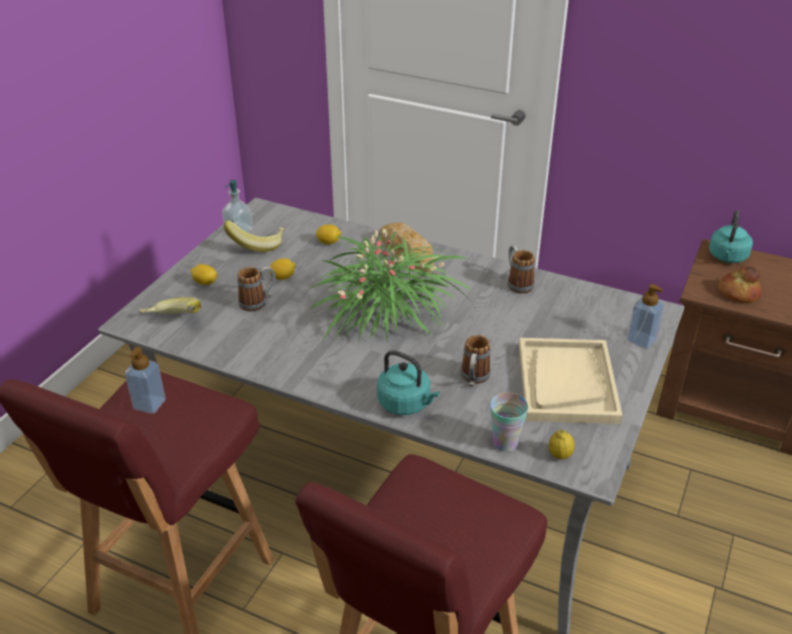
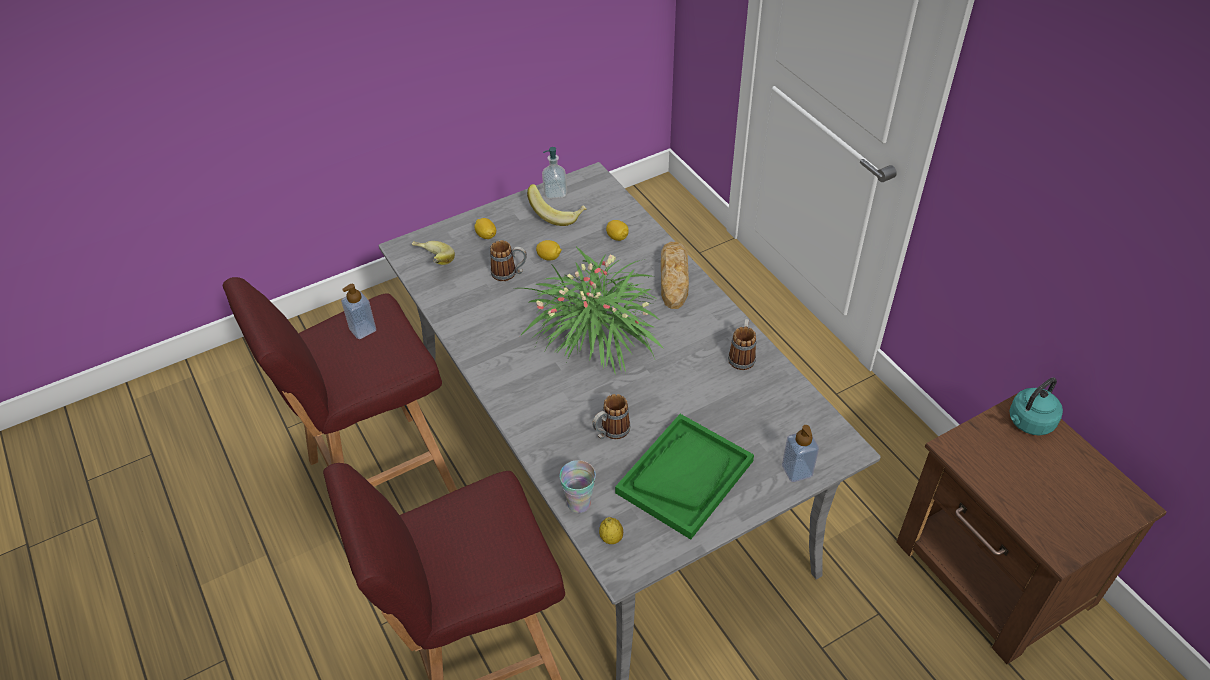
camera: 35 degrees right, 10 degrees up
(406, 404) = (536, 426): turquoise kettle -> none
(566, 382) = (684, 476): beige tray -> green tray
(738, 293) = (994, 468): bread -> none

